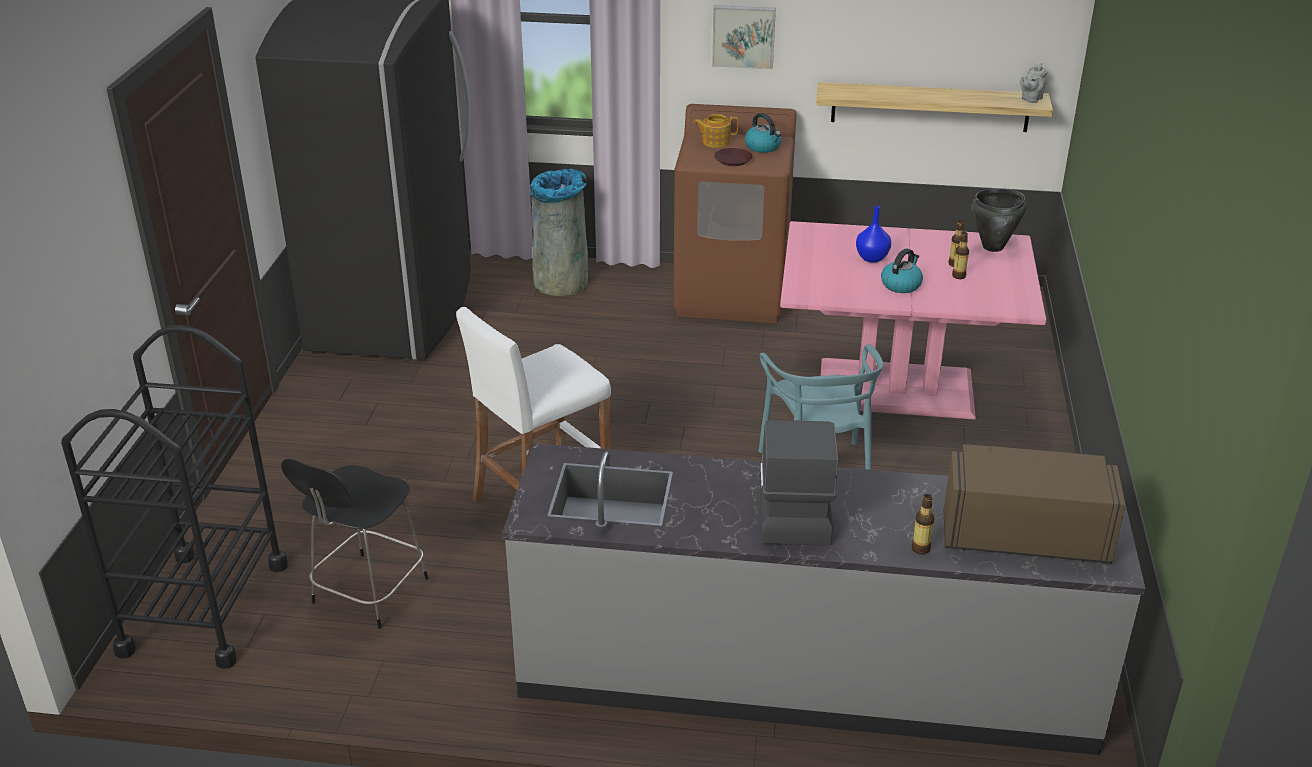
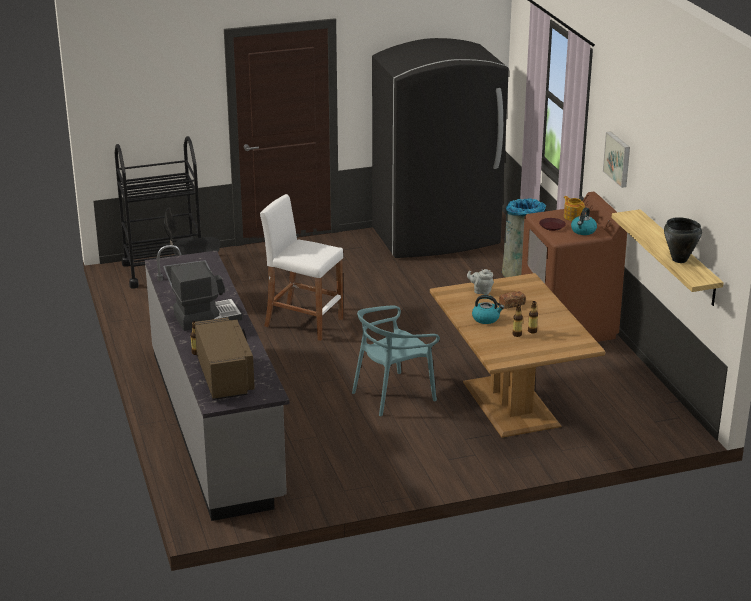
camera: 65 degrees right, 5 degrees down
(871, 258) = (512, 304): blue vase -> bread
(896, 390) = (509, 404): pink dining table -> brown dining table
(993, 247) = (571, 340): black cooking pot -> black cooking pot (679, 260)
(1030, 99) = (702, 277): grey teapot -> grey teapot (481, 291)

